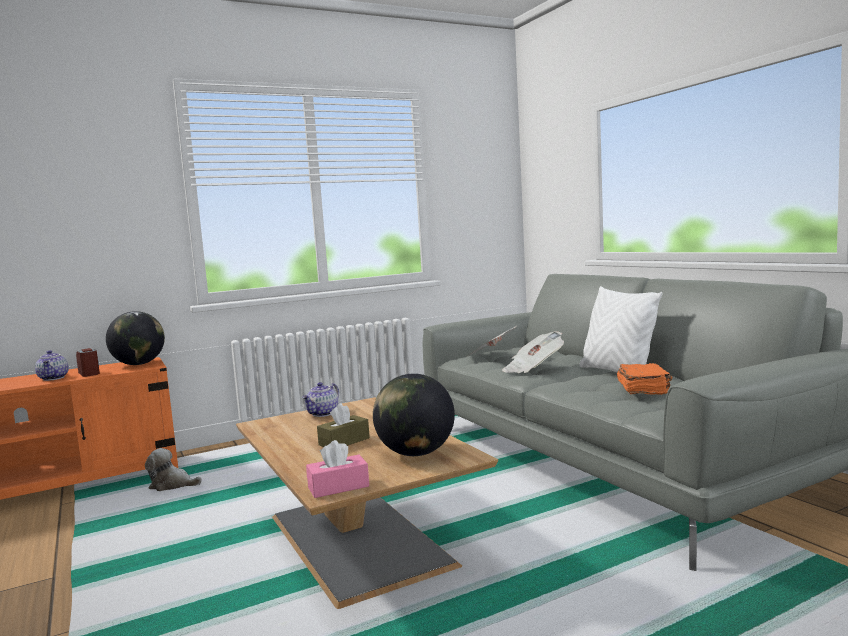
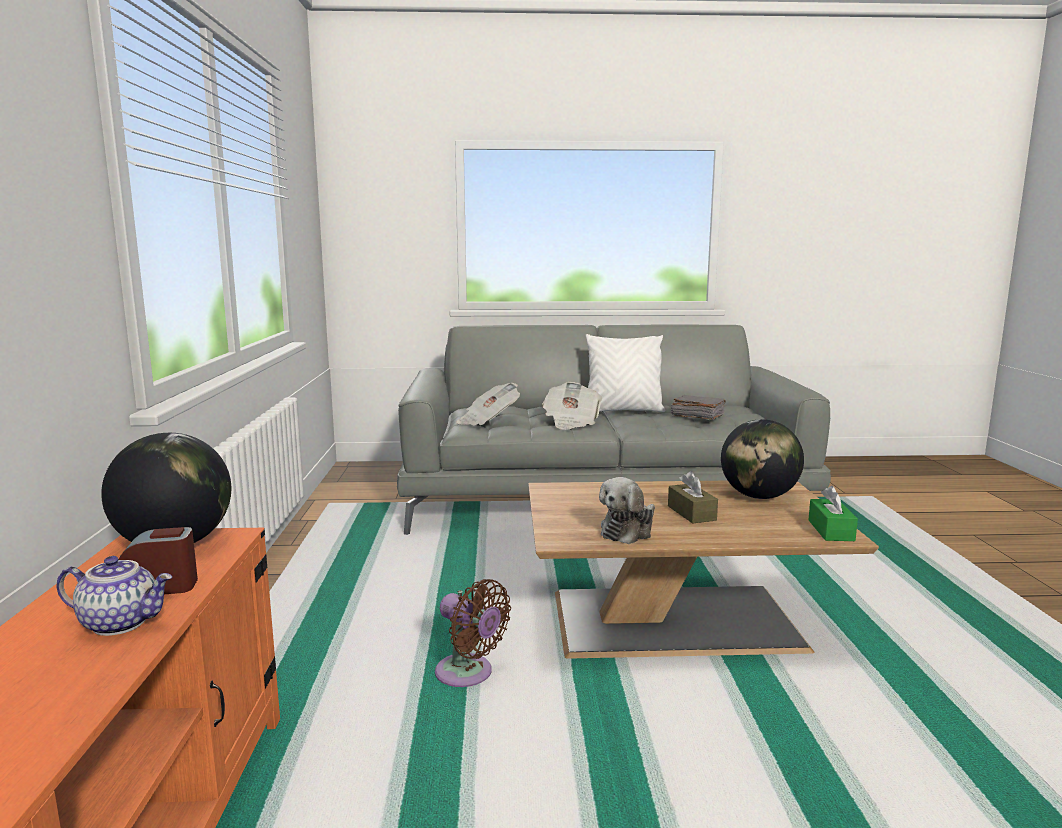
camera: 65 degrees left, 5 degrees up
(172, 485) = (328, 730): plush toy -> plush toy (628, 530)
(239, 498) = (468, 674): none -> brown fan
(323, 414) = (566, 508): teapot -> none
(338, 487) = (831, 530): pink tissue box -> green tissue box
(644, 390) = (697, 416): orange book -> grey book

